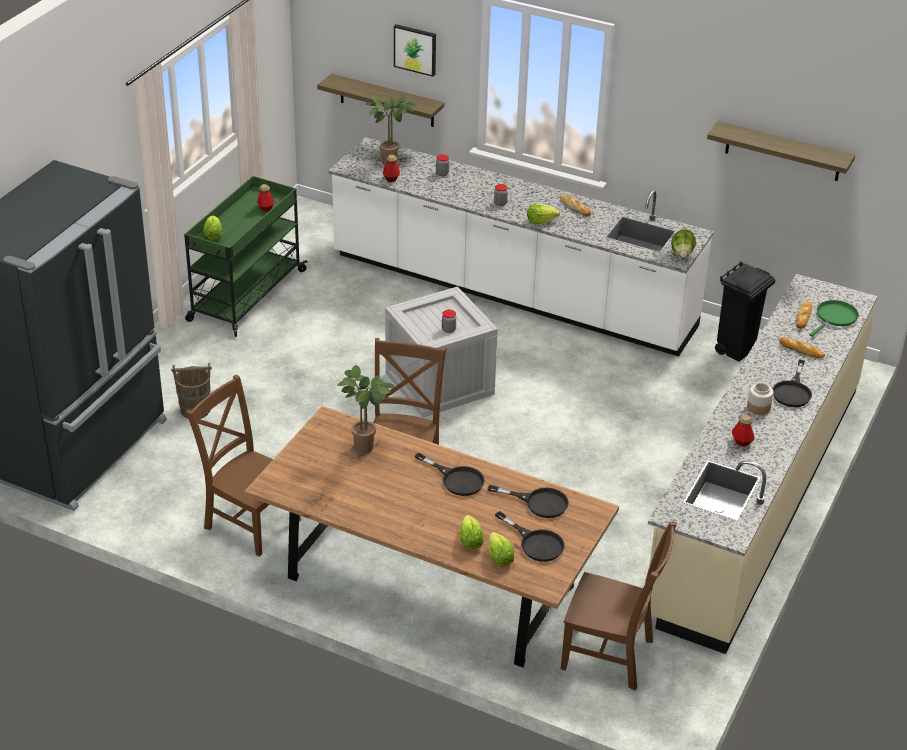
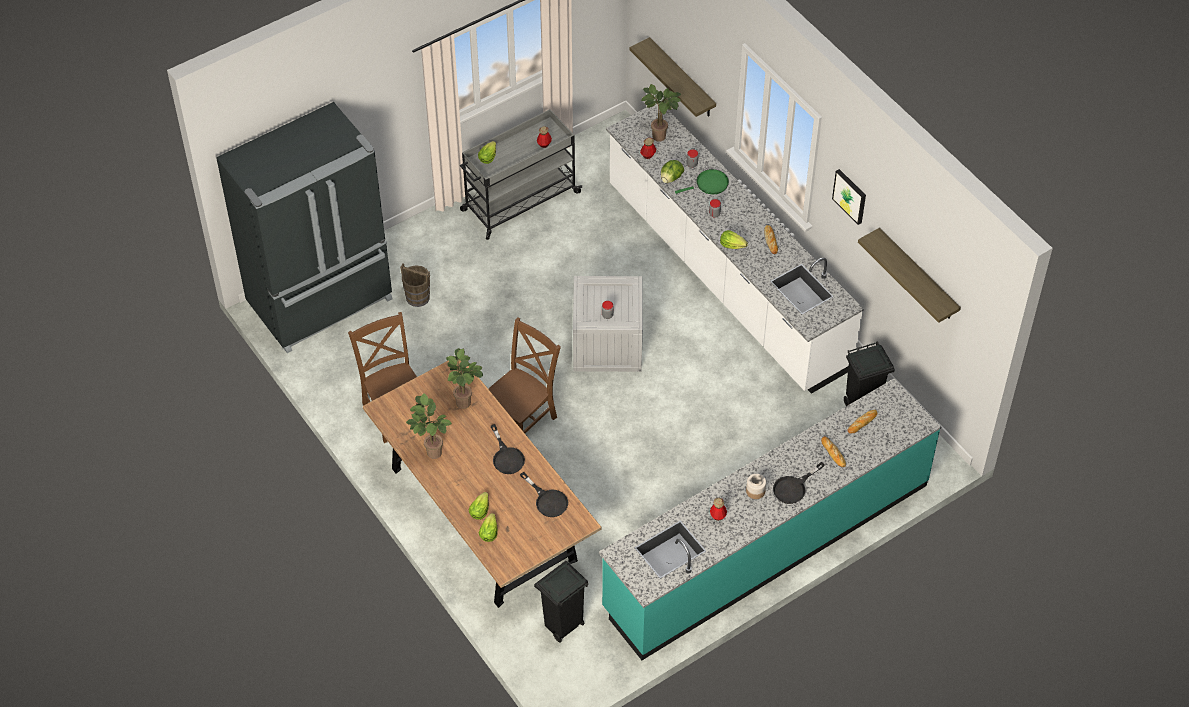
camera: 30 degrees right, 15 degrees up
(246, 296) = (519, 202): green cart -> grey cart
(365, 505) = (431, 452): none -> potted plant
(415, 49) = (701, 54): picture -> picture (850, 196)
(536, 543) = (522, 532): black frying pan -> none
(611, 656) = (562, 626): brown chair -> black trash can
(682, 254) = (818, 322): lettuce -> lettuce (671, 178)
(755, 497) = (766, 546): beige counter -> turquoise counter
(835, 317) = (887, 433): green frying pan -> green frying pan (709, 184)

